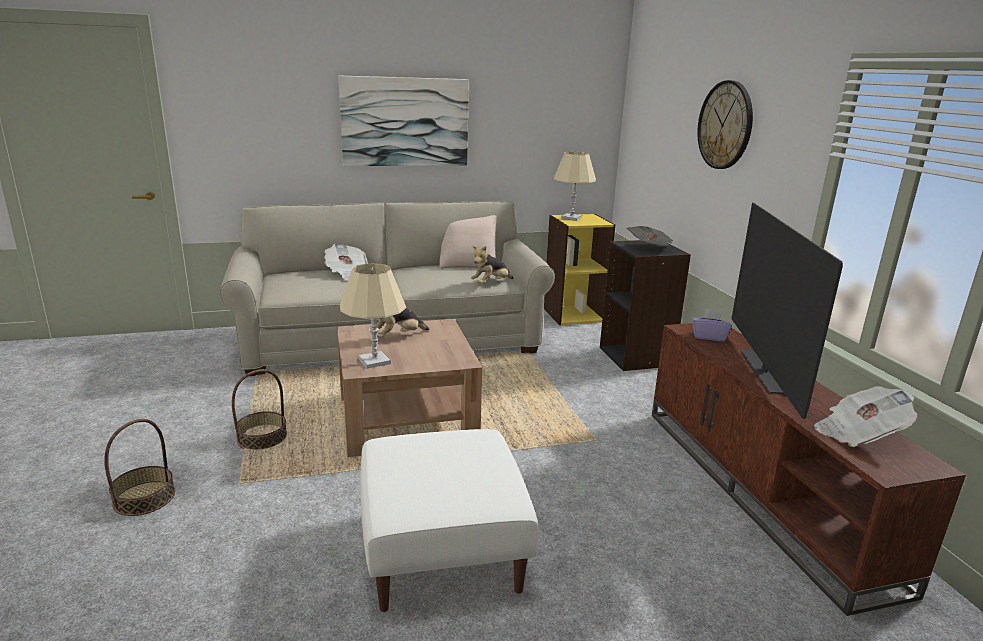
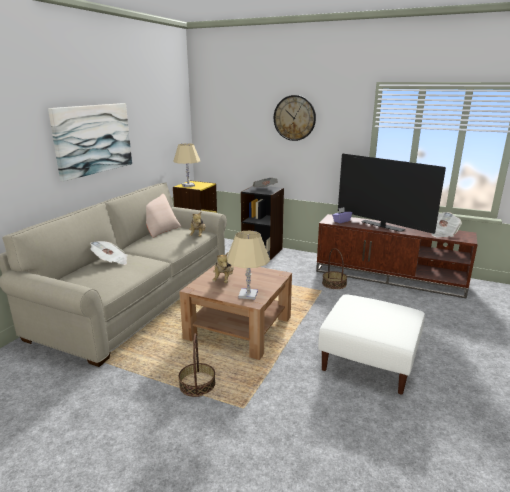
camera: 50 degrees left, 0 degrees up
(144, 498) = (216, 456): basket -> basket (334, 283)

